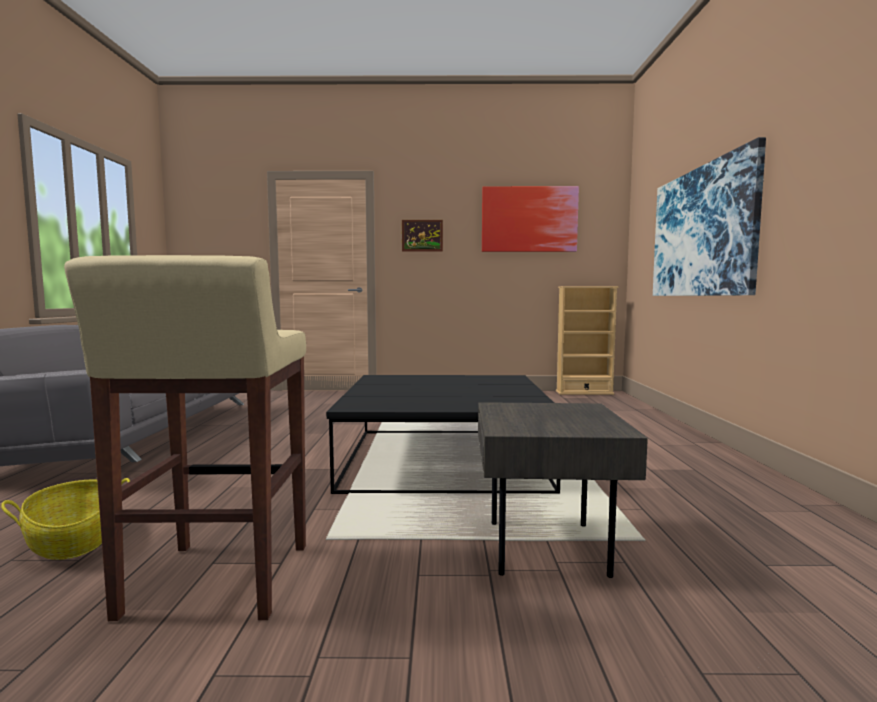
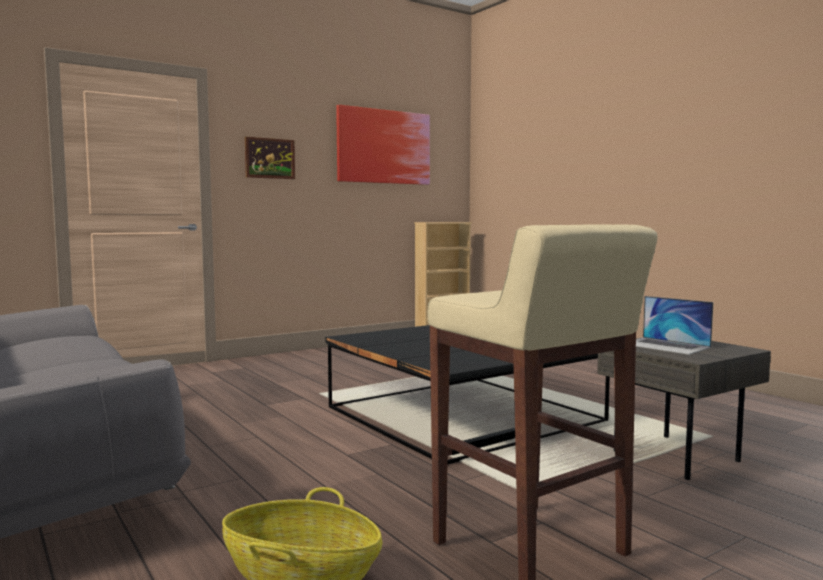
camera: 35 degrees left, 0 degrees up
(535, 413) = (665, 345): none -> laptop
(701, 232) = (586, 177): picture -> none

